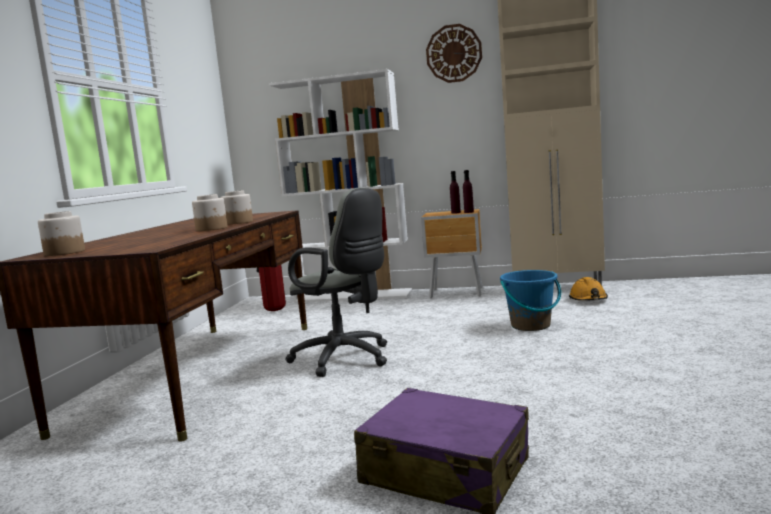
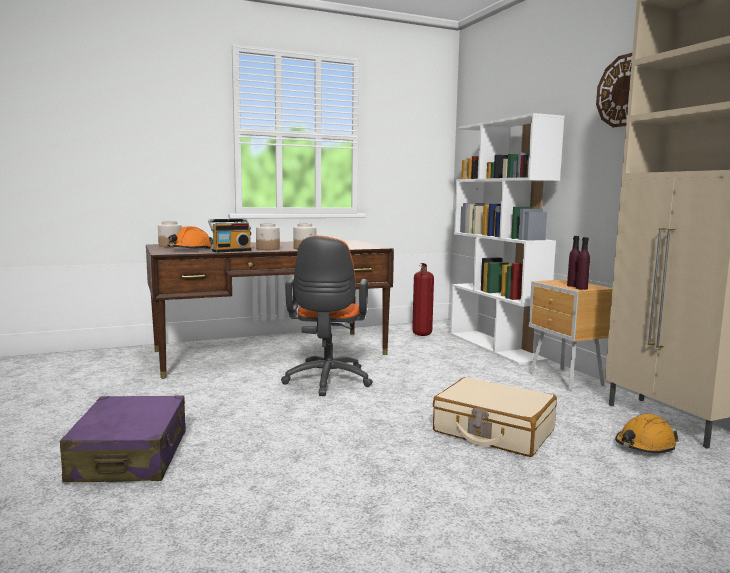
camera: 55 degrees right, 0 degrees up
(141, 245) = (190, 249): none -> orange hard hat
(197, 235) = (231, 250): none -> radio
(346, 359) = (327, 382): grey office chair -> orange office chair
(531, 325) = (493, 431): blue bucket -> beige suitcase

